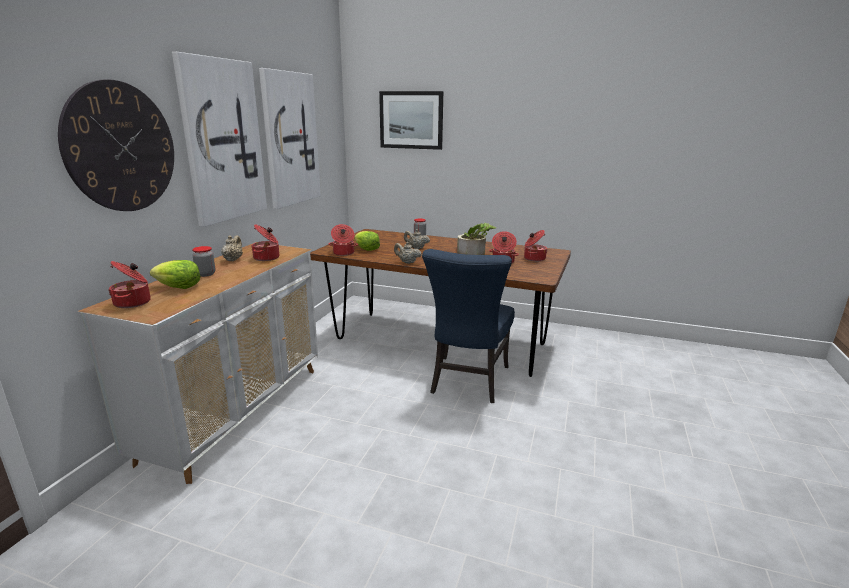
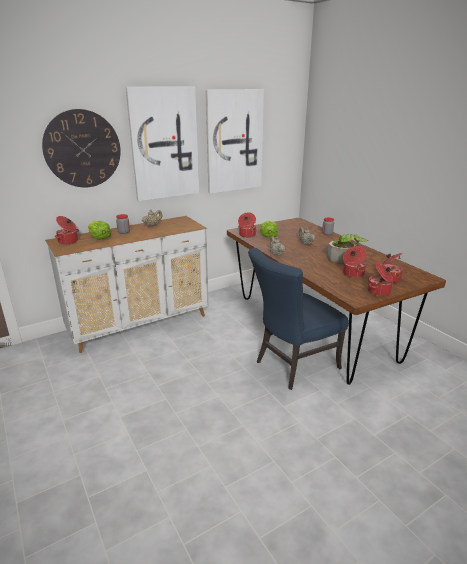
camera: 40 degrees right, 5 degrees up
(267, 258) = (171, 229): cooking pot -> cooking pot (379, 291)
(411, 120) = (349, 128): picture -> none

